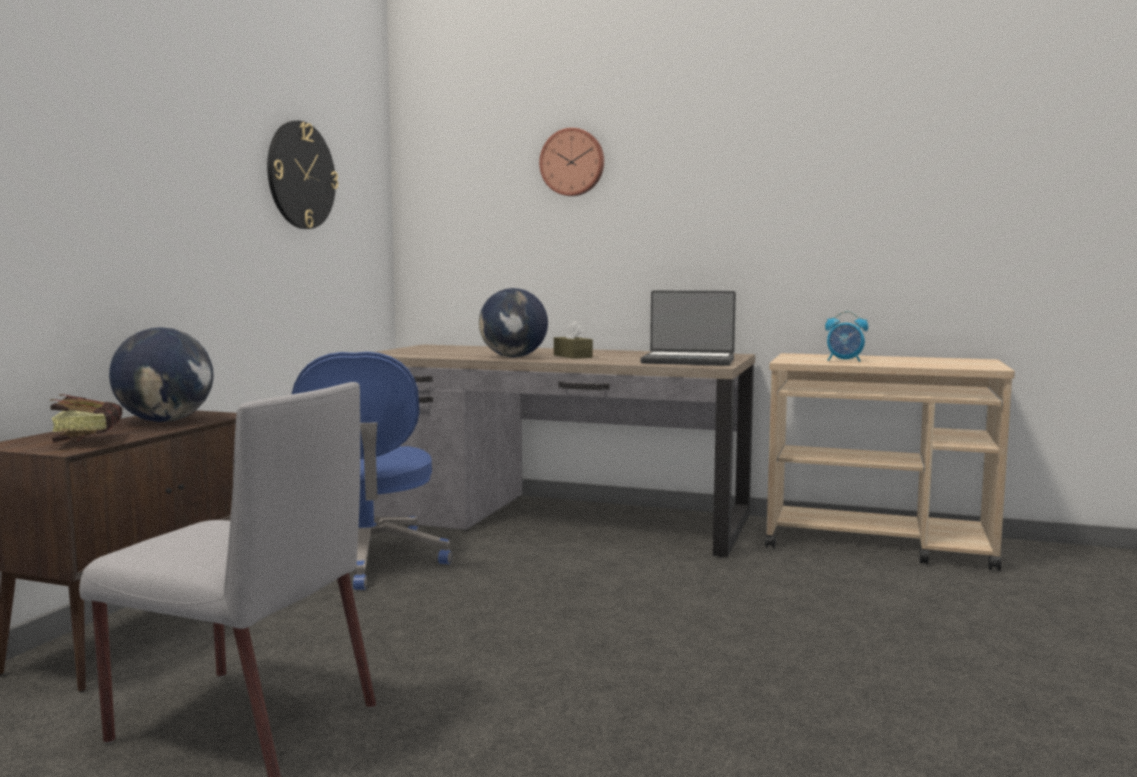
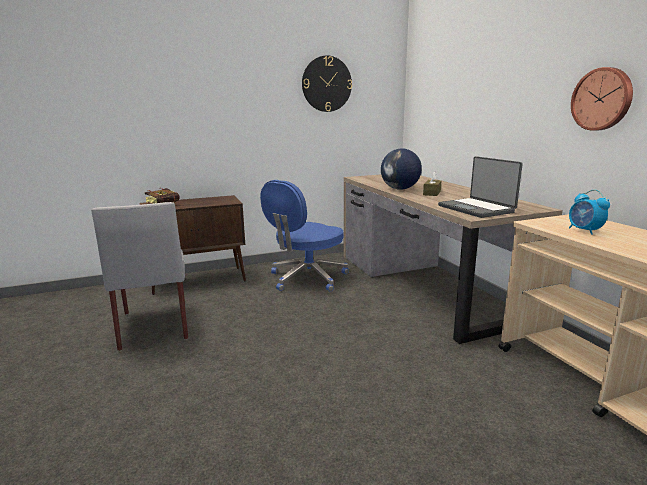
camera: 50 degrees right, 10 degrees up
(165, 421) = (209, 201): globe -> none
(572, 162) = (477, 62): wall clock -> wall clock (602, 99)

